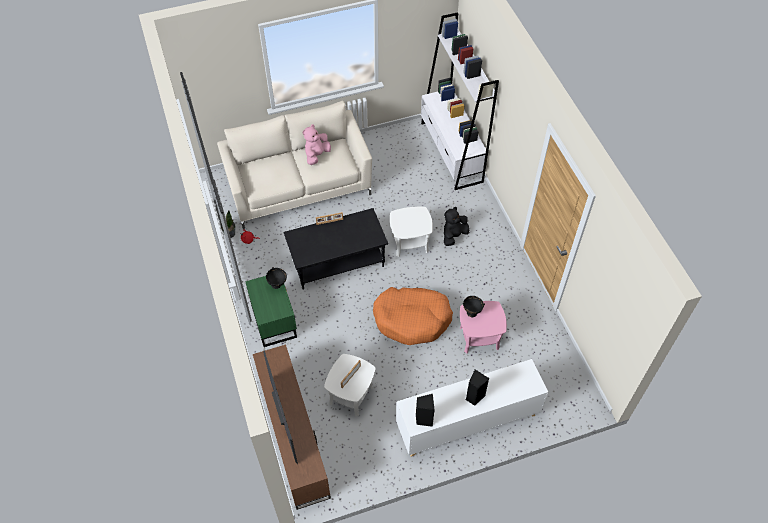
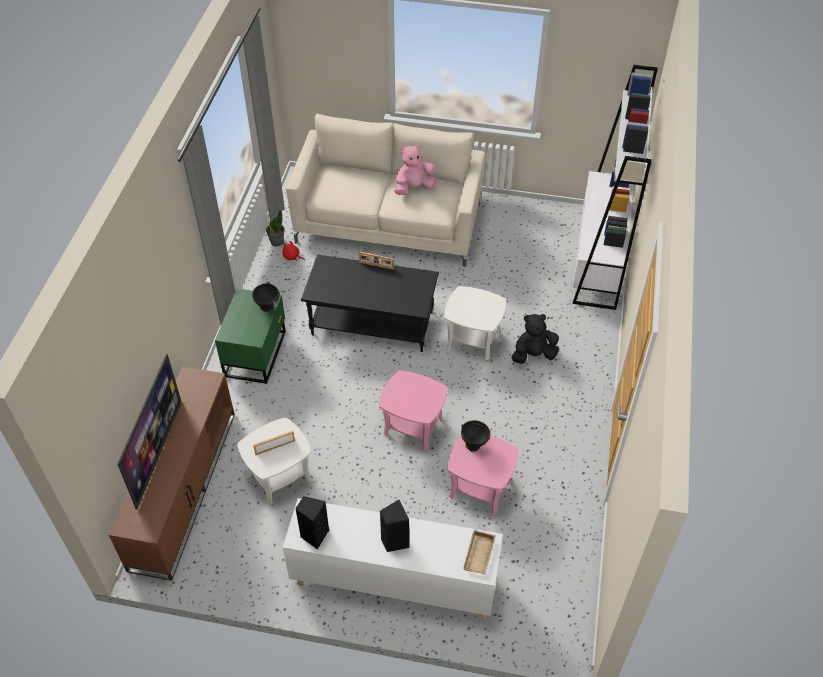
camera: 30 degrees right, 5 degrees down
(412, 319) = (413, 427): orange dog bed -> pink side table
(528, 378) = (480, 555): none -> beige tray

